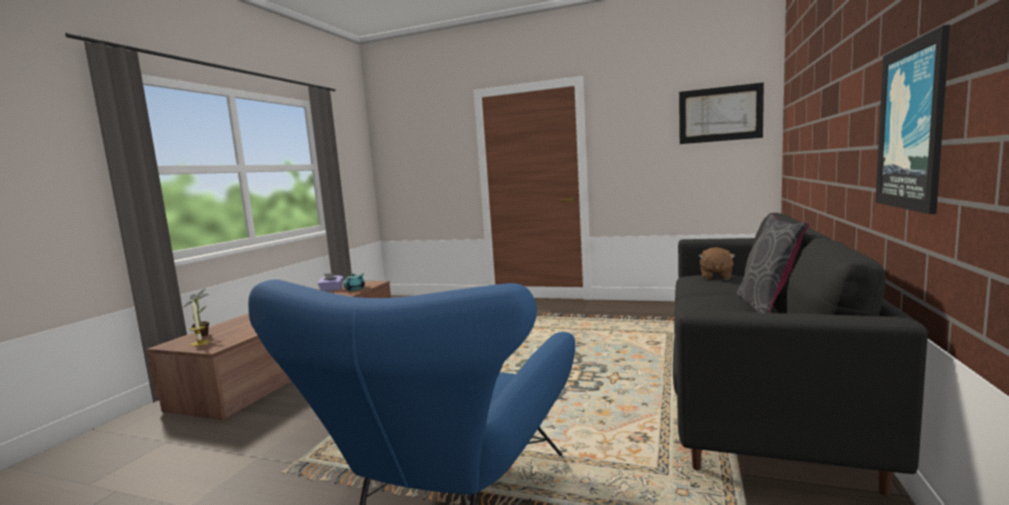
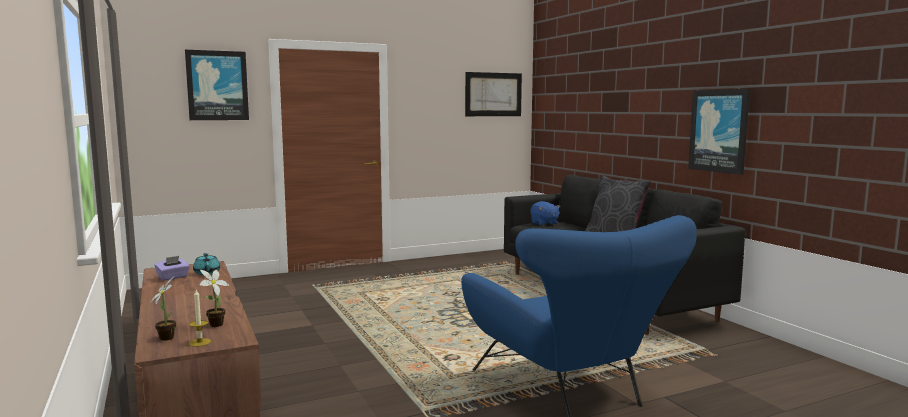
camera: 45 degrees left, 0 degrees up
(241, 332) = (214, 325): none -> potted plant
(437, 136) = (217, 85): none -> picture
(715, 276) = (544, 223): brown plush toy -> blue plush toy

